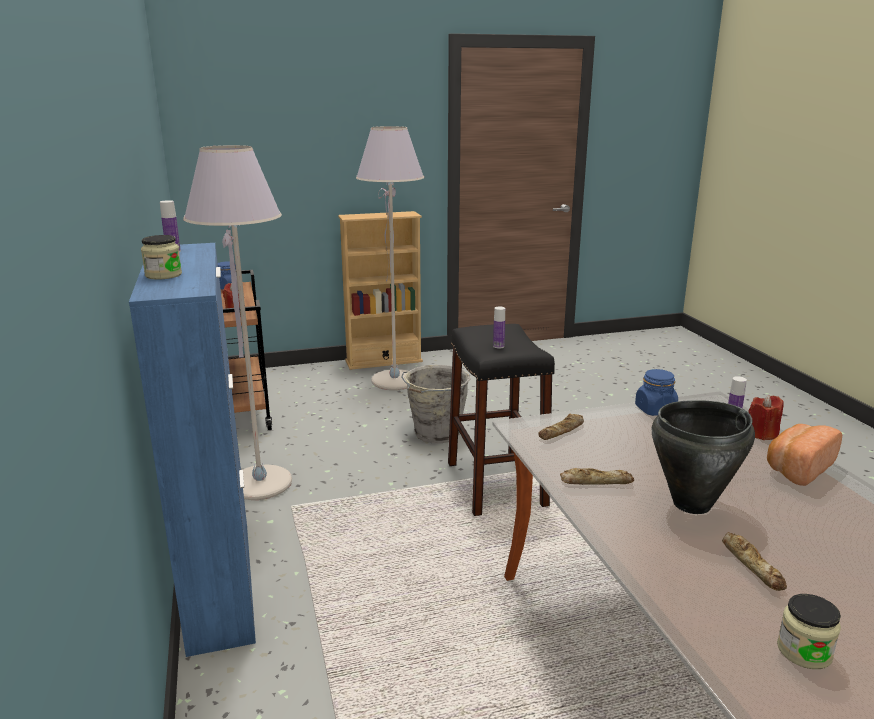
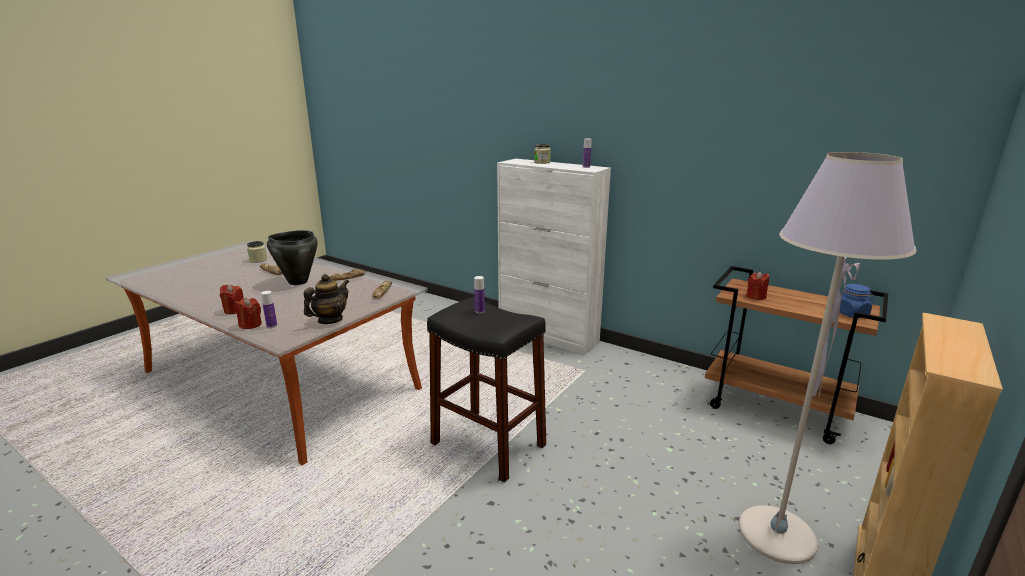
camera: 140 degrees right, 0 degrees up
(220, 582) = (548, 335): blue cabinet -> white cabinet
(260, 484) = (626, 373): grey floor lamp -> none
(436, 434) = (601, 472): grey bucket -> none
(655, 410) = (330, 320): blue jar -> teapot
(797, 468) = (234, 310): bread -> red candle

